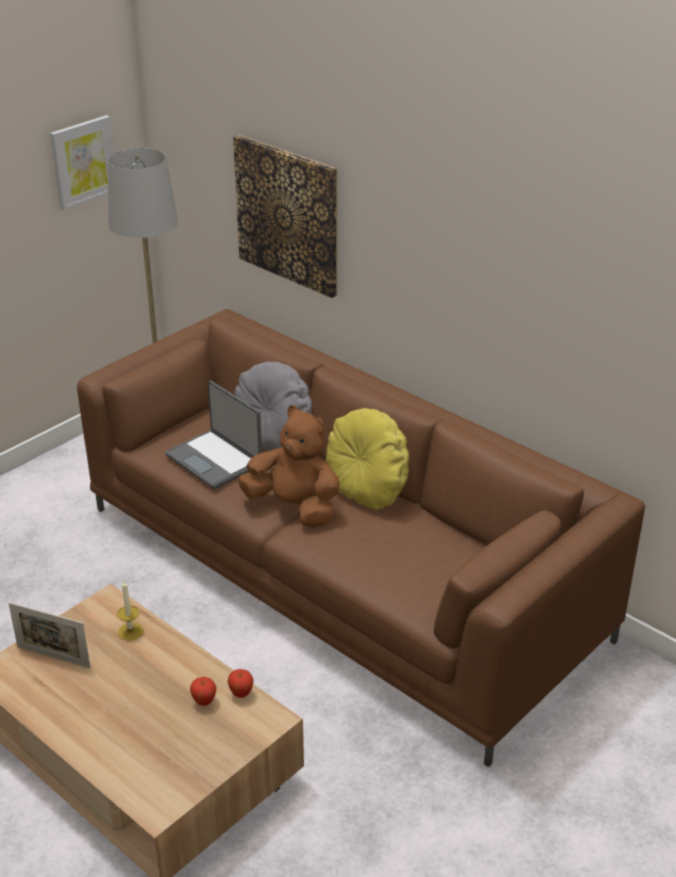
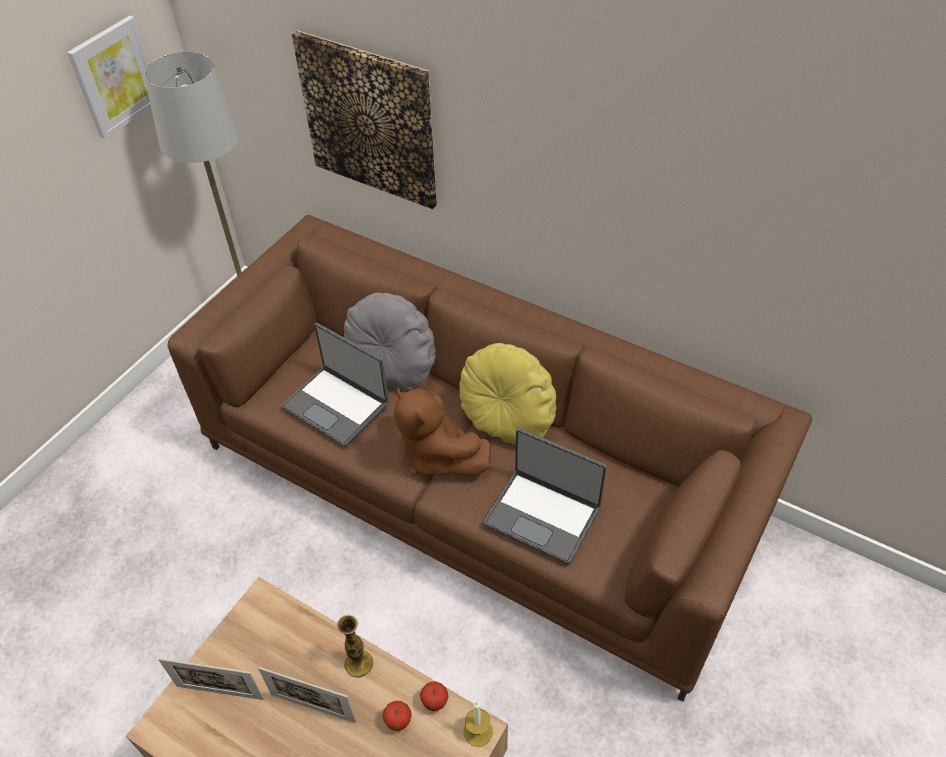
camera: 10 degrees left, 15 degrees up
(130, 631) = (296, 639): candle -> candle (478, 731)
(131, 680) = (313, 708): none -> picture frame
(181, 656) = (359, 664): none -> vase
(294, 507) = (437, 456): brown plush toy -> brown plush toy turned 150 degrees counterclockwise
(377, 561) = (543, 515): none -> laptop

